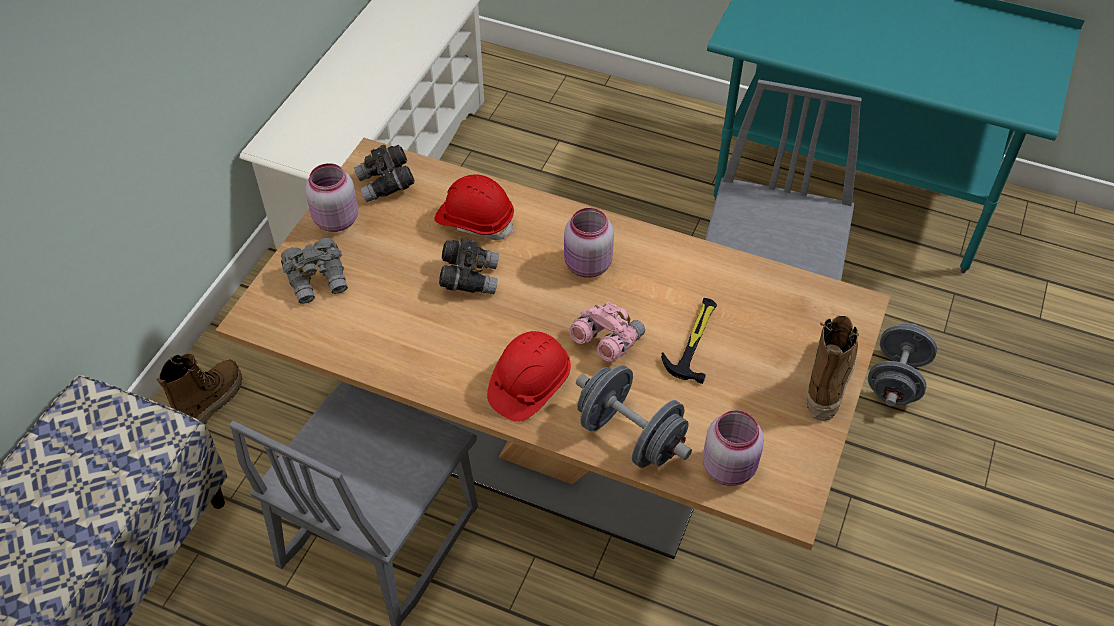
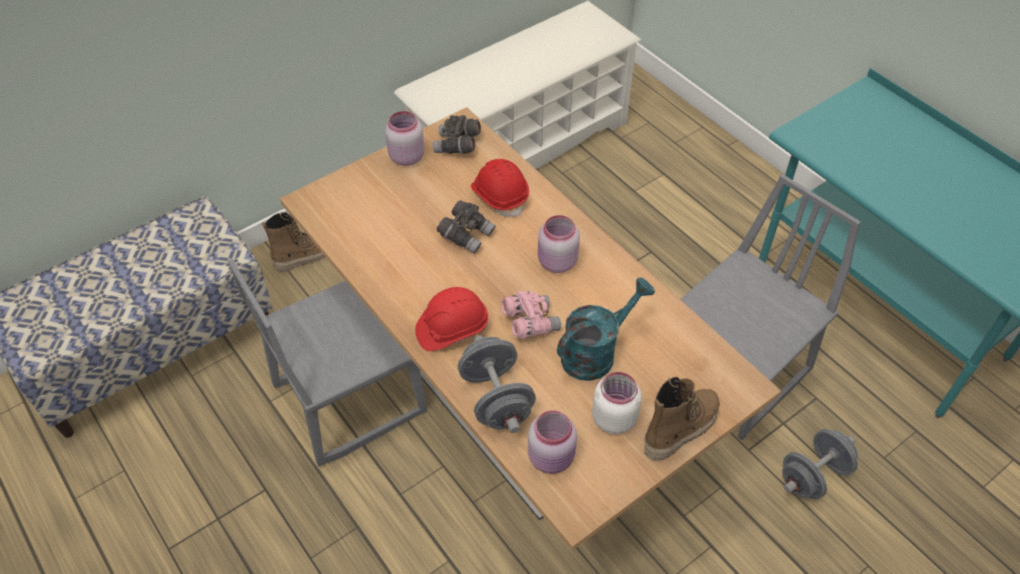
camera: 30 degrees right, 0 degrees up
(318, 280) = (365, 193): grey binoculars -> none
(694, 340) = (595, 352): hammer -> turquoise watering can
(758, 398) = (613, 418): none -> white jar

